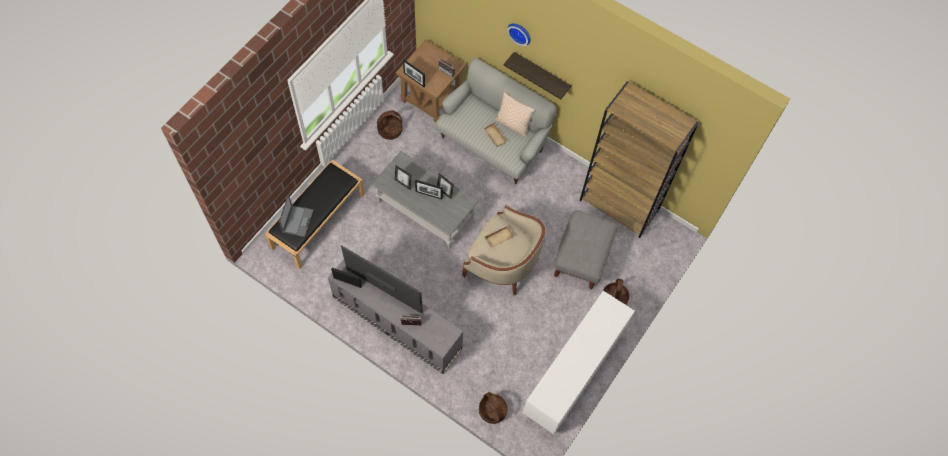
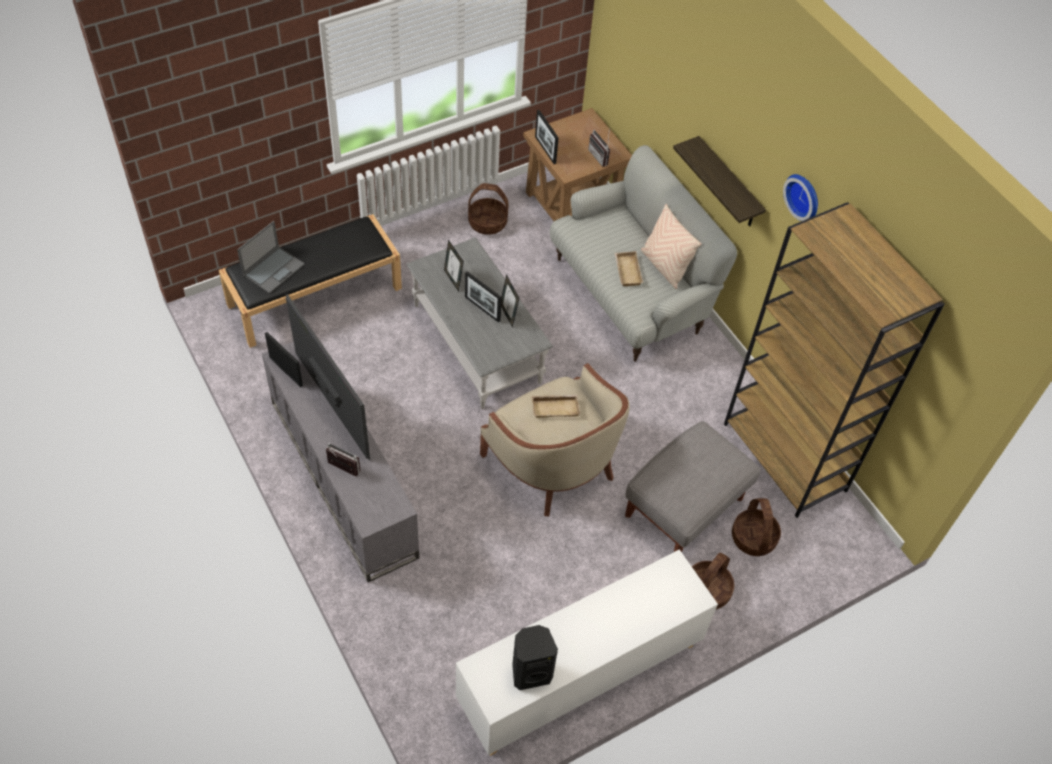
camera: 25 degrees right, 10 degrees down
(492, 410) = (412, 673): basket -> basket (753, 537)
(520, 32) = (713, 96): wall clock -> wall clock (804, 196)
(564, 387) = (531, 672): none -> black speaker

